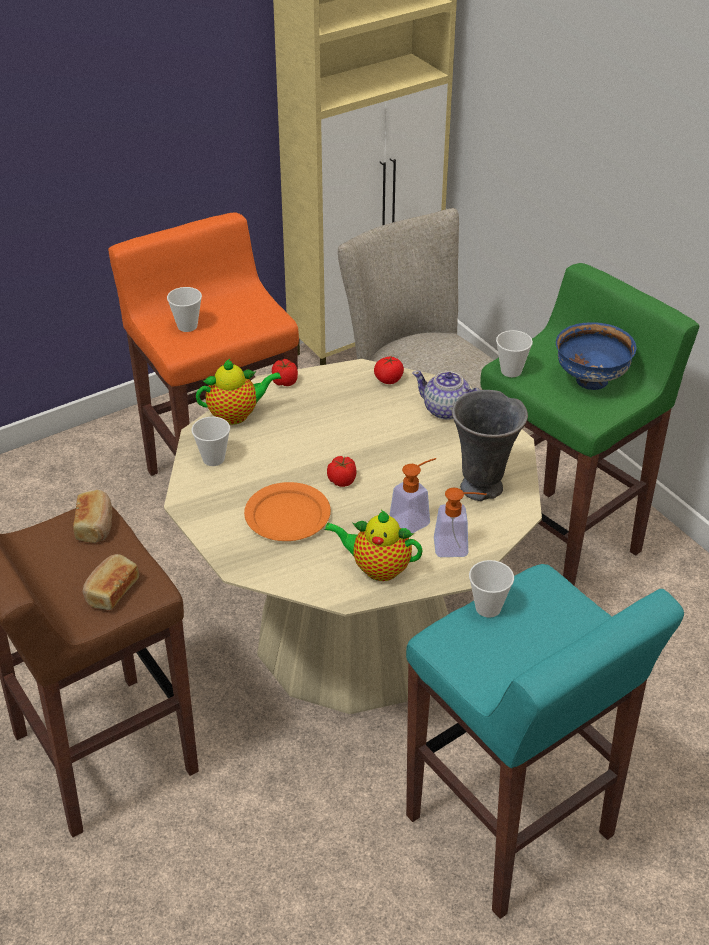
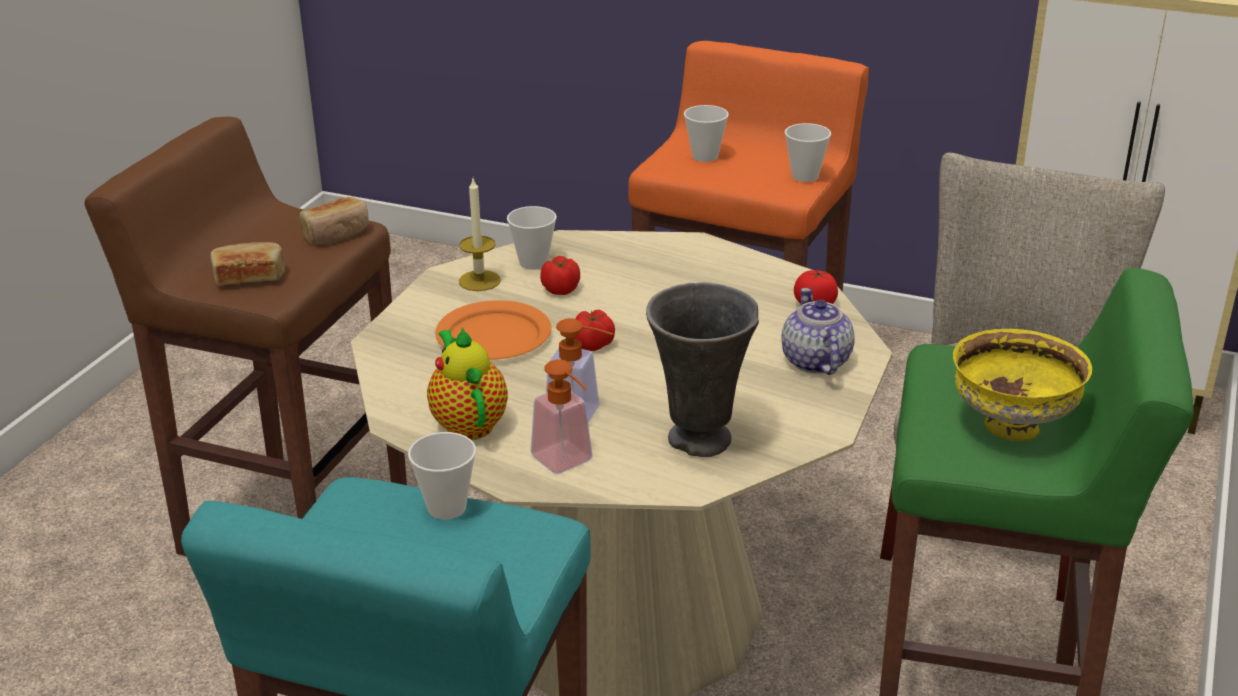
camera: 55 degrees right, 10 degrees down
(210, 491) = (479, 281): none -> candle
(236, 415) = (621, 246): teapot -> none
(285, 381) = (716, 249): tomato -> tomato (561, 289)
(511, 371) = (935, 361): cup -> cup (805, 176)
(590, 381) = (1010, 425): blue bowl -> yellow bowl

